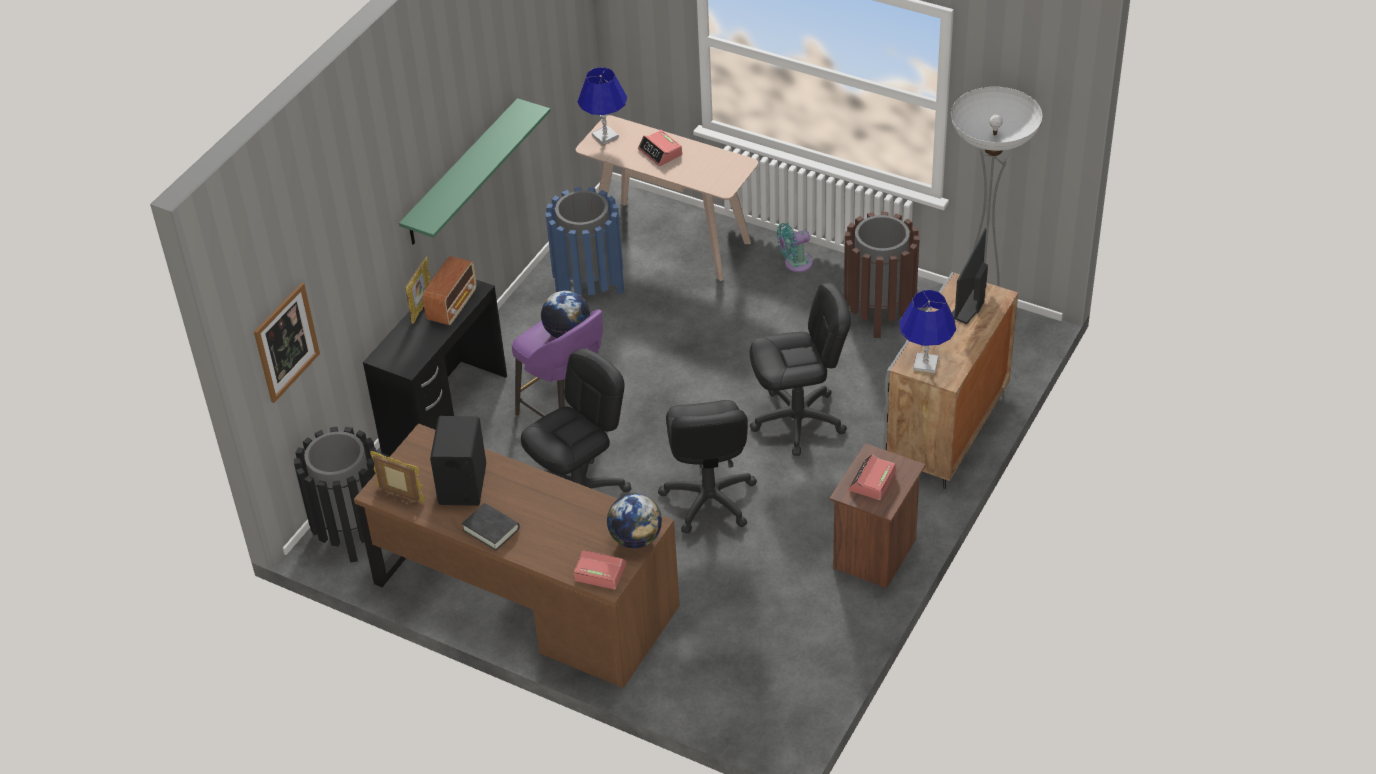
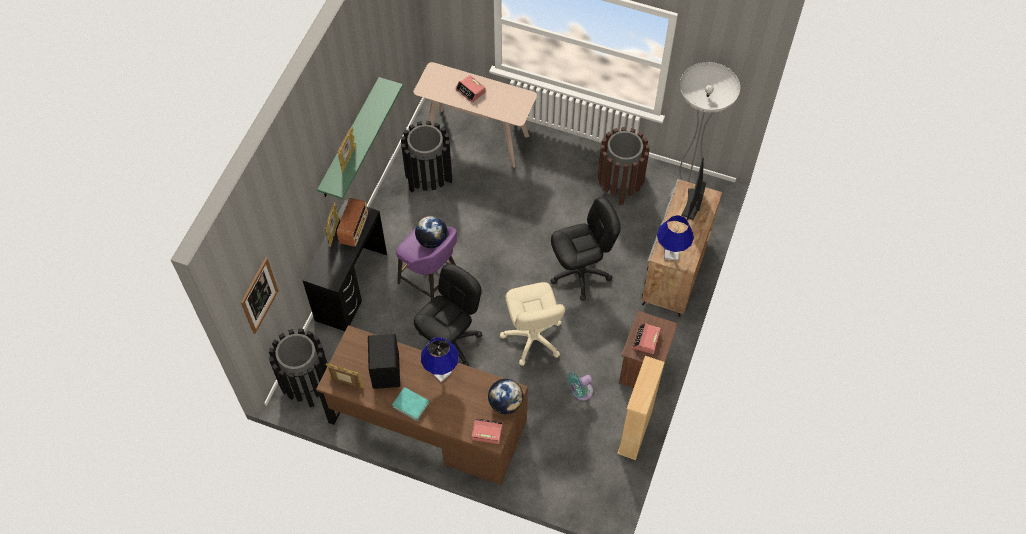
camera: 10 degrees left, 15 degrees up
(452, 190) = (348, 159): none -> picture frame
(491, 529) = (411, 405): black book -> turquoise book
(589, 287) = (429, 179): blue trash can -> black trash can
(605, 136) = (431, 79): blue table lamp -> blue table lamp (441, 372)
(708, 499) = (532, 338): black office chair -> beige office chair
(795, 264) = (560, 150): turquoise fan -> turquoise fan (580, 392)
(848, 635) = (635, 432): none -> beige bookcase

